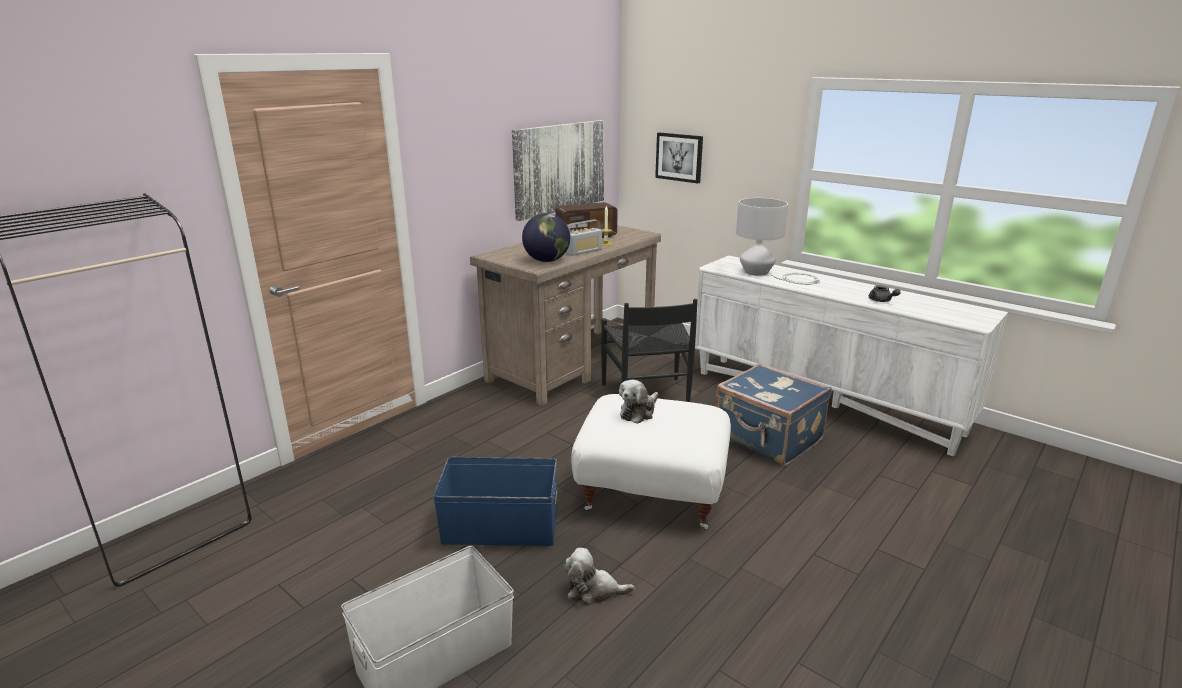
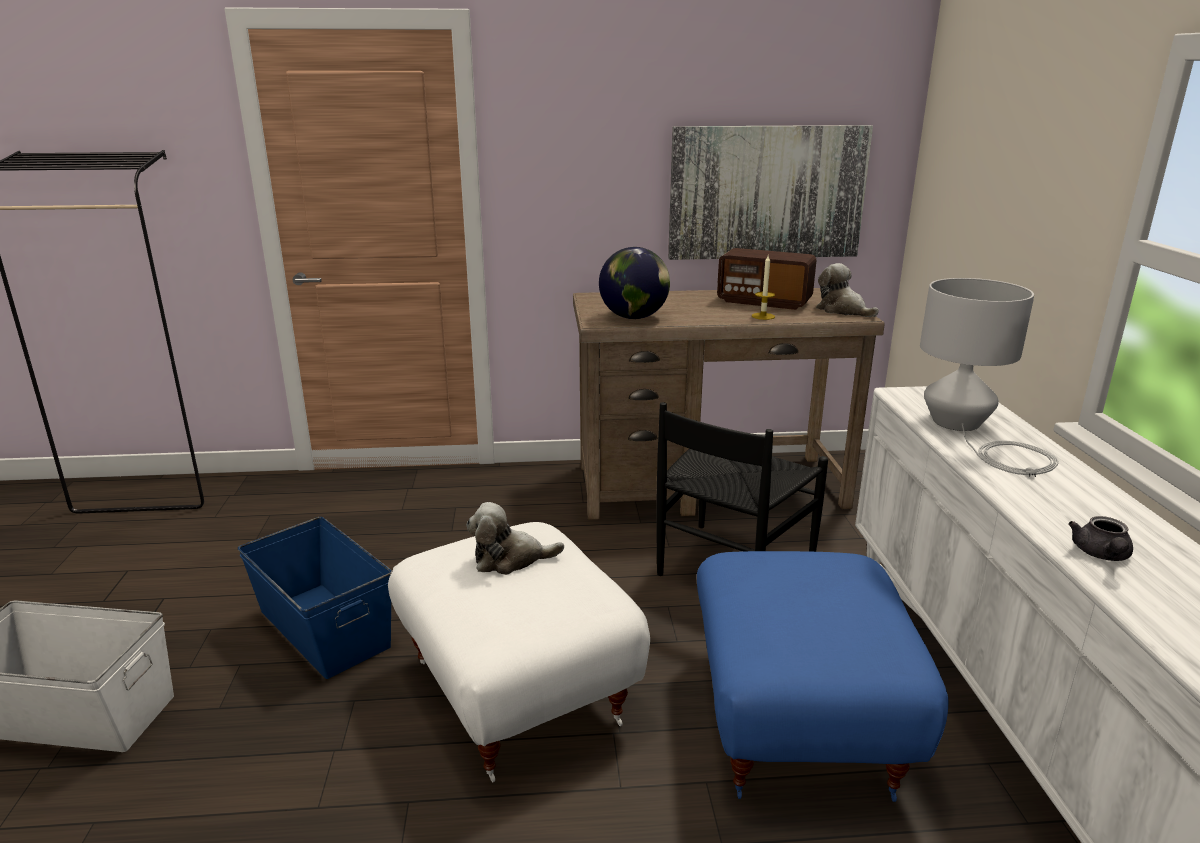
camera: 45 degrees right, 0 degrees up
(584, 251) = (708, 318): radio -> none
(594, 591) = (267, 757): plush toy -> plush toy (843, 310)
(679, 157) = (971, 197): picture -> none
(768, 439) = (800, 721): blue suitcase -> blue ottoman

